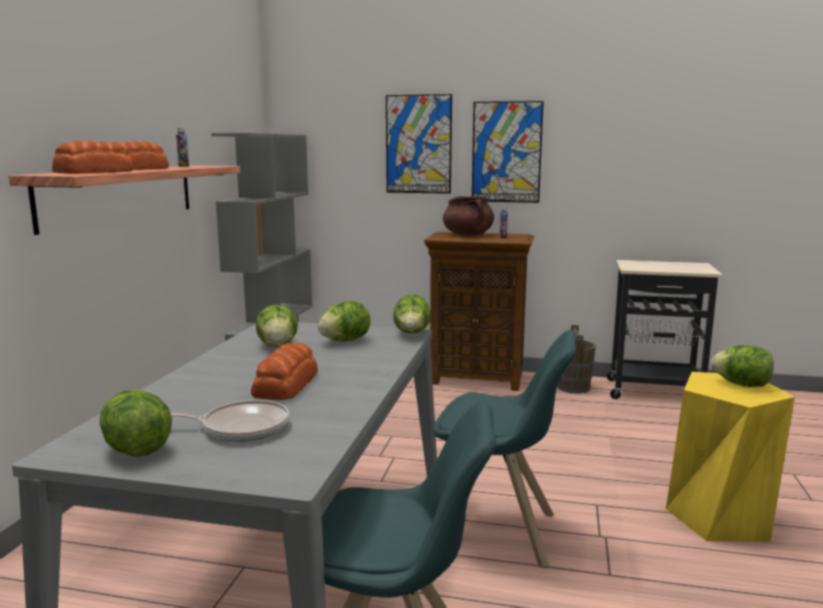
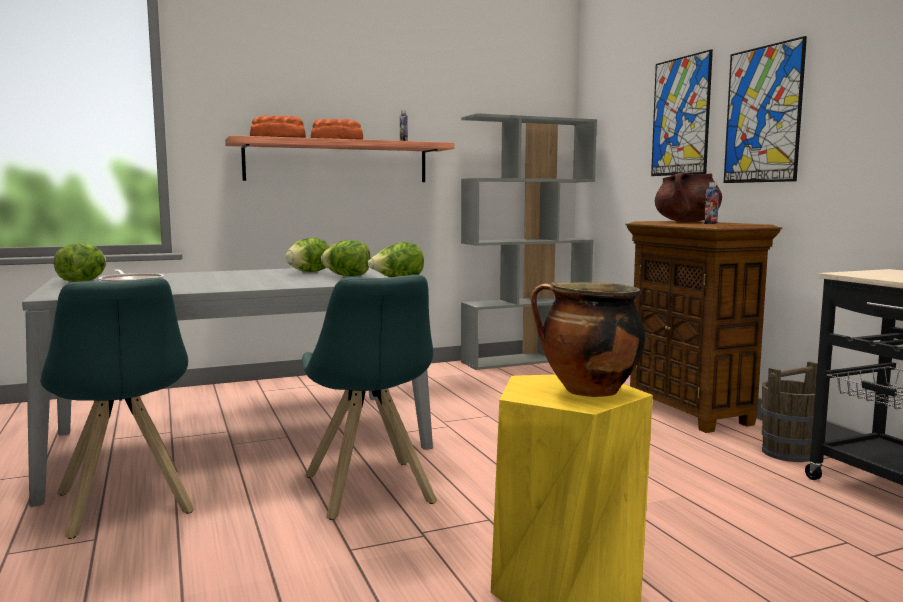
camera: 55 degrees right, 5 degrees down
(287, 384) = (224, 281): bread -> none
(742, 384) = (587, 391): lettuce -> cooking pot

